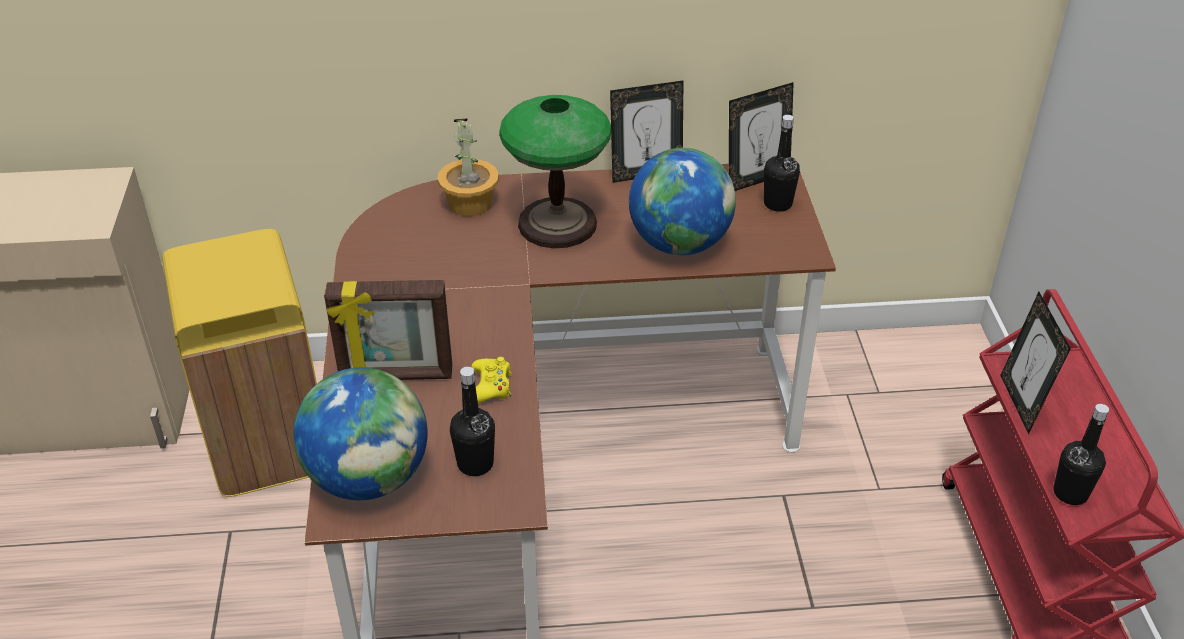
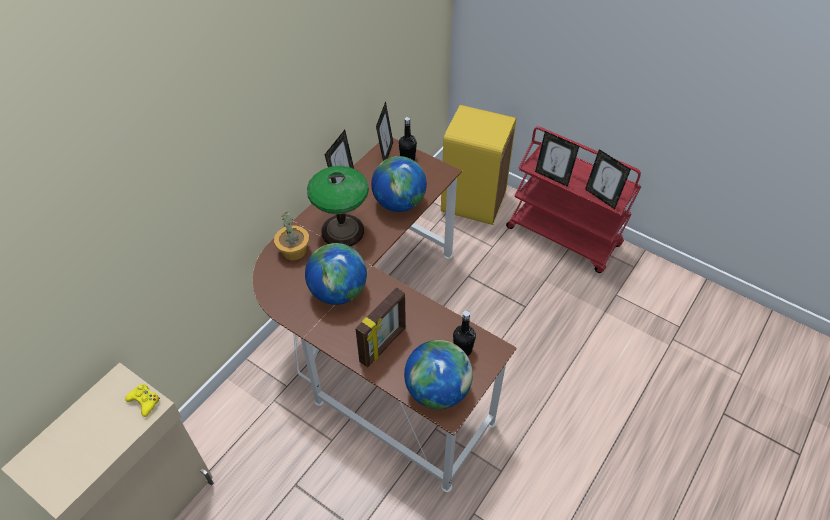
camera: 50 degrees left, 10 degrees up
(270, 443) = (255, 436): yellow trash can -> yellow trash can (473, 202)
(444, 281) = (338, 292): none -> globe
(491, 386) = (422, 317): yellow game controller -> yellow game controller (145, 401)
(1070, 493) = (601, 197): black bottle -> picture frame

